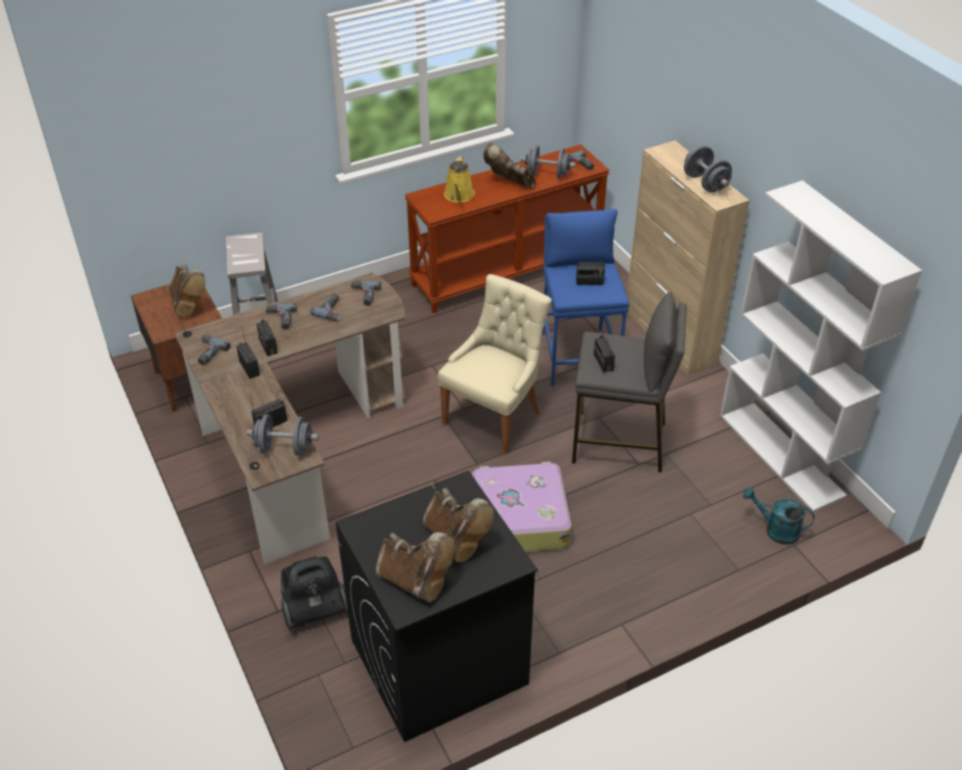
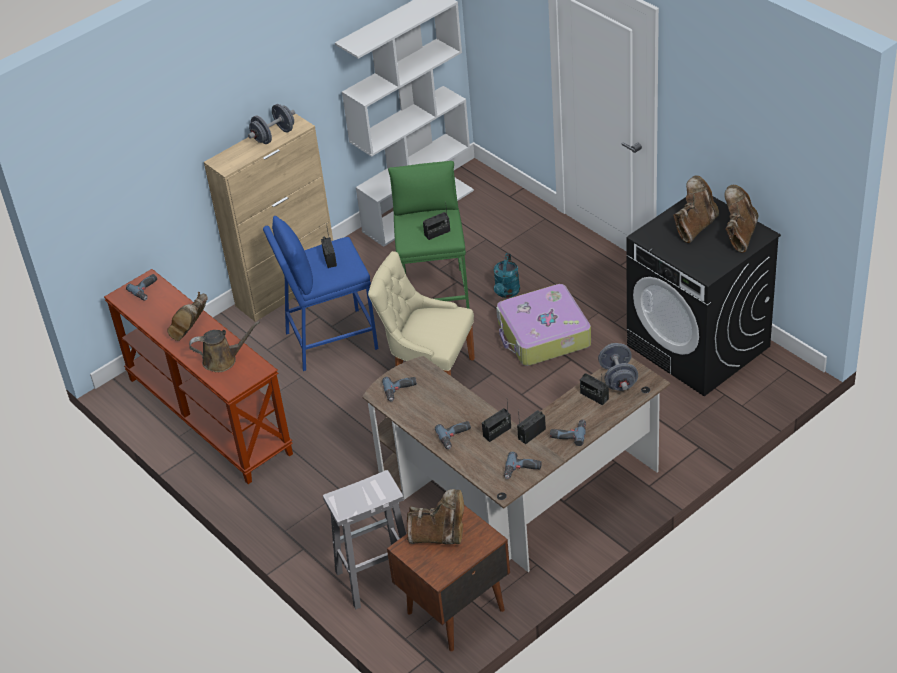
camera: 100 degrees left, 0 degrees up
(188, 305) = (439, 536): brown boot -> brown boot turned 45 degrees clockwise
(314, 611) = (688, 425): vacuum cleaner -> none
(332, 311) = (431, 405): power drill -> power drill (568, 433)
(459, 196) = (223, 360): yellow watering can -> brown watering can
(547, 174) = (169, 307): grey dumbbell -> none
(619, 442) = (436, 296): grey stool -> green stool
(775, 530) = (499, 205): turquoise watering can -> turquoise watering can (506, 292)

